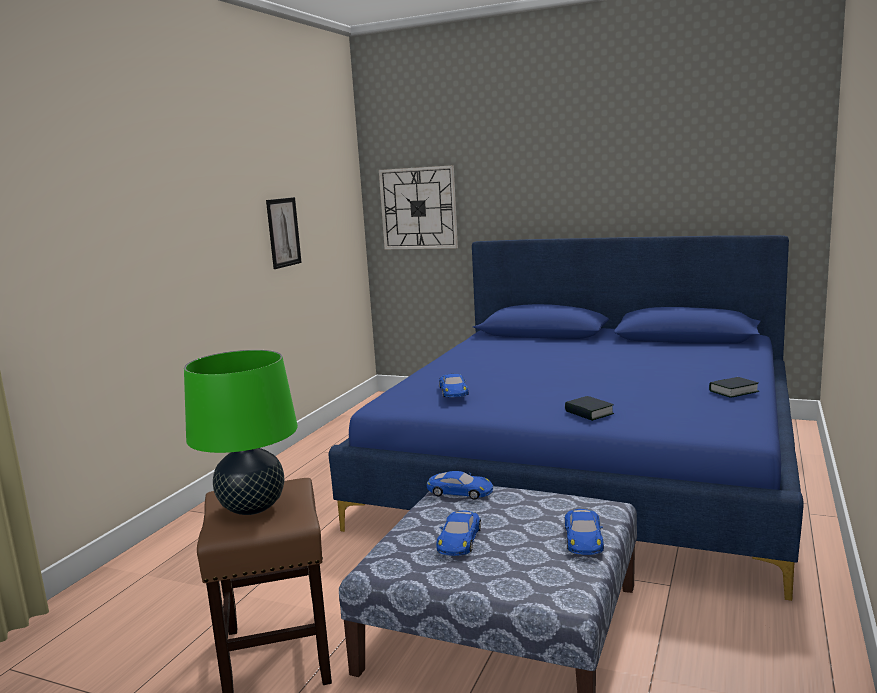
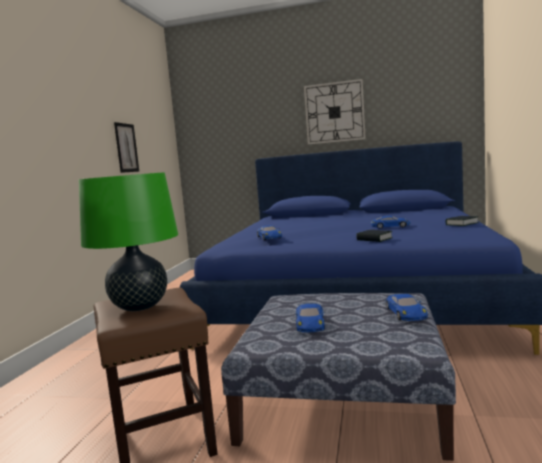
camera: 10 degrees left, 5 degrees down
(418, 208) = (216, 140): wall clock -> wall clock (334, 112)
(460, 491) = (293, 298): blue toy car -> blue toy car (390, 226)

